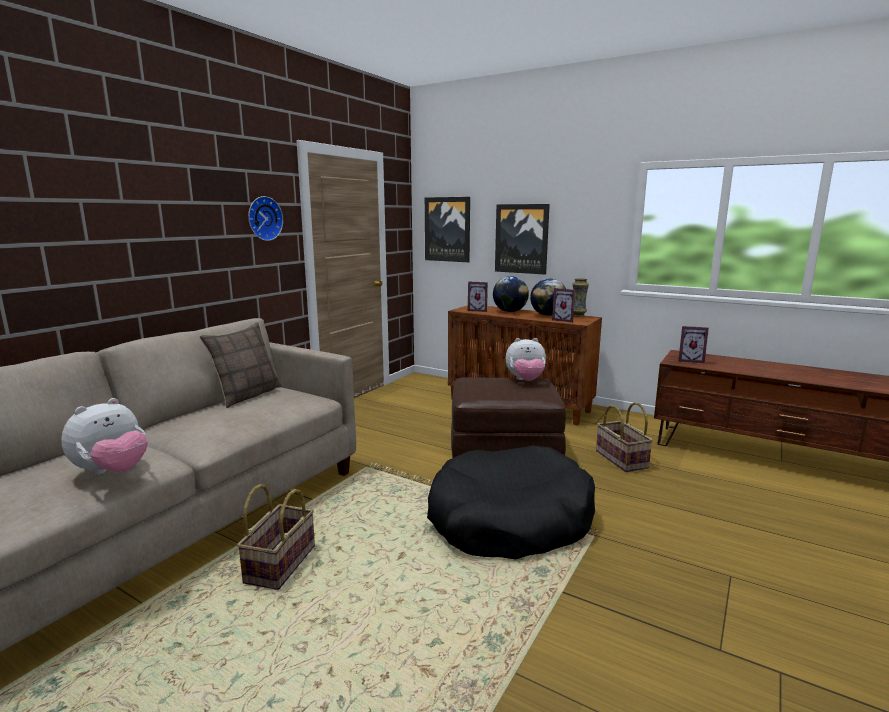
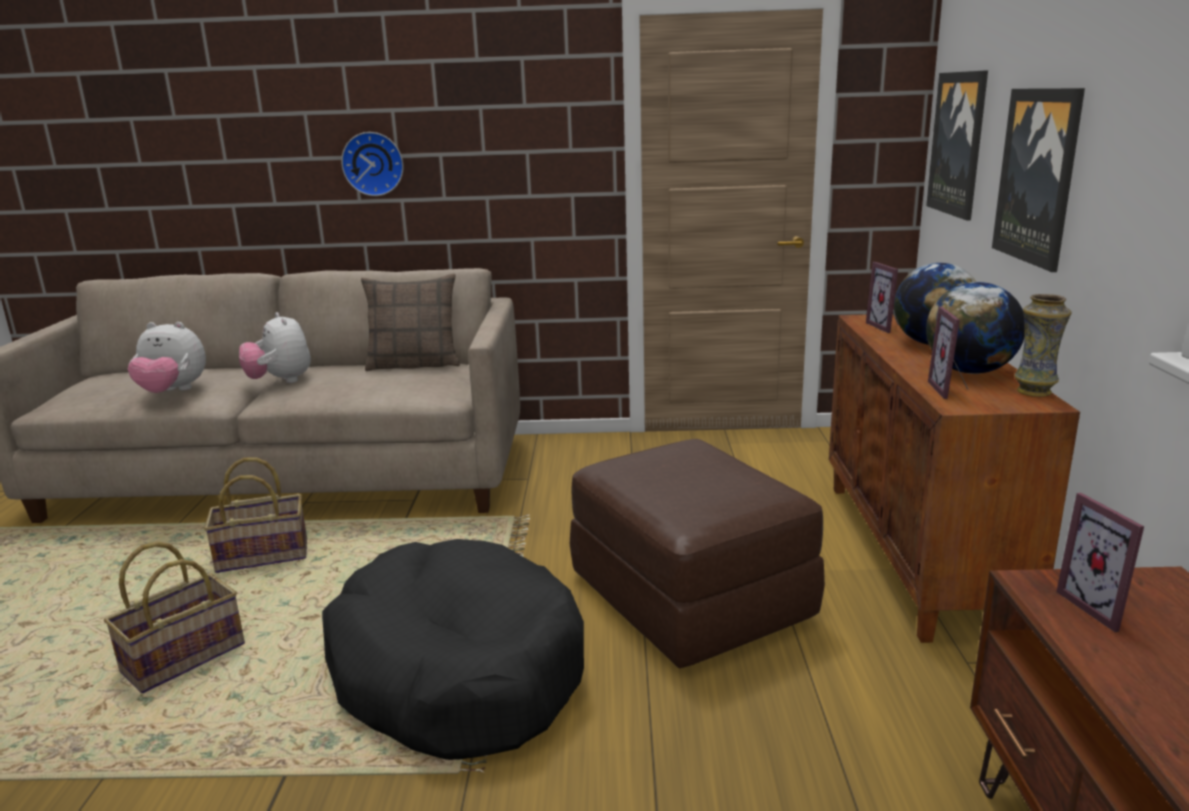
camera: 60 degrees right, 5 degrees up
(263, 218) = (546, 127): wall clock -> wall clock (373, 163)
(525, 381) = (748, 484): plush toy -> plush toy (280, 381)
(620, 459) = (816, 739): basket -> basket (183, 657)

